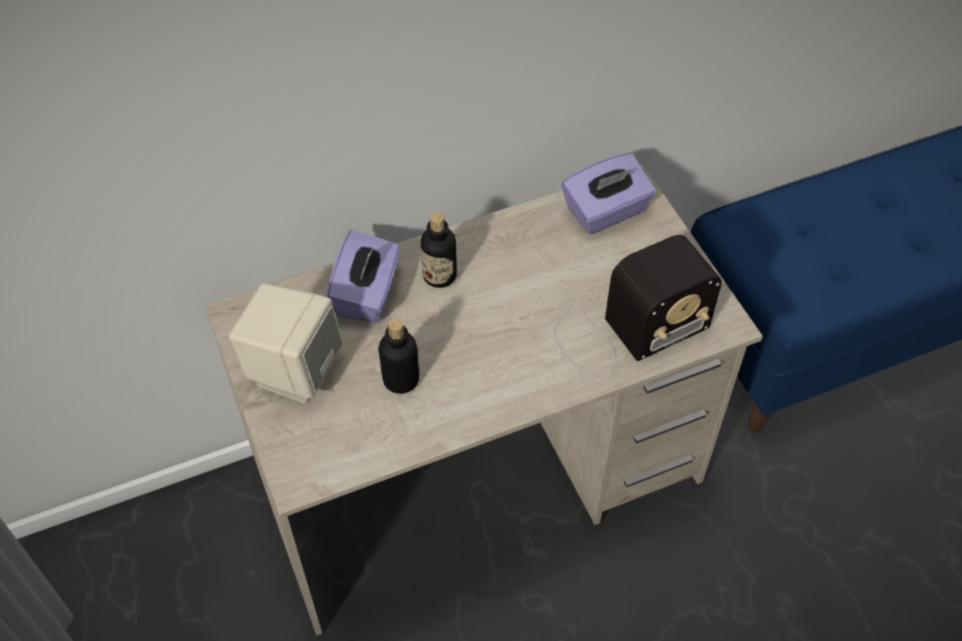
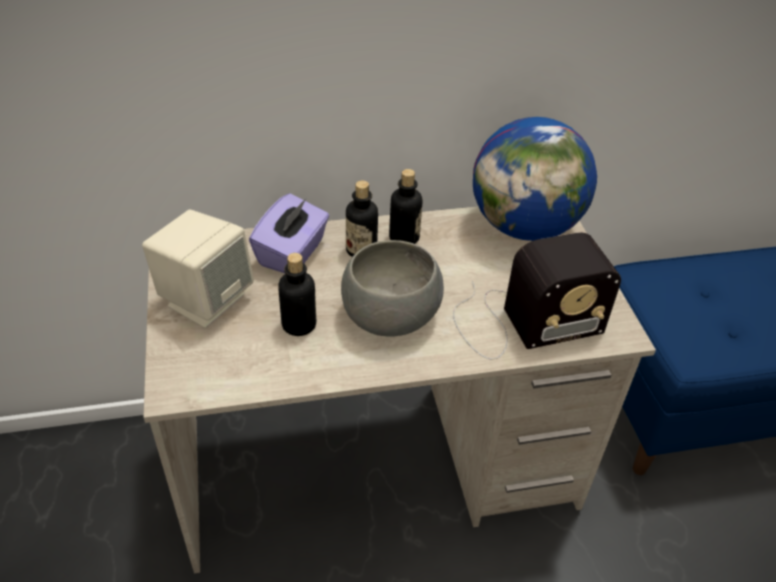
camera: 10 degrees right, 10 degrees down
(481, 251) = (404, 238): none -> bottle
(491, 351) = (390, 317): none -> grey bowl
(606, 212) = (525, 227): purple tissue box -> globe

